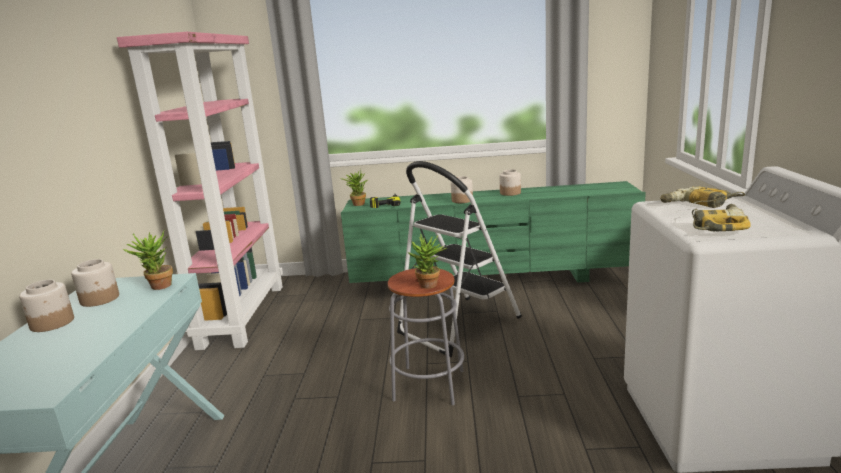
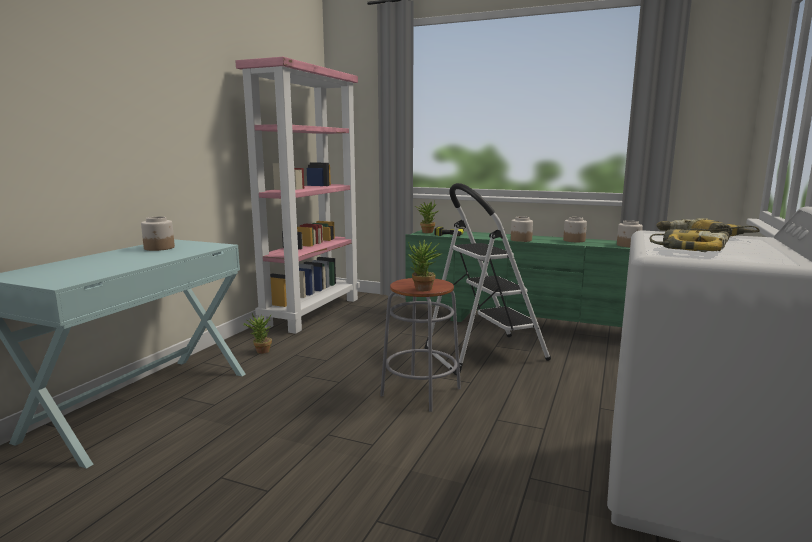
camera: 20 degrees right, 5 degrees down
(52, 323) = (115, 254): jar -> jar (628, 245)
(157, 287) = (202, 247): potted plant -> potted plant (260, 351)

